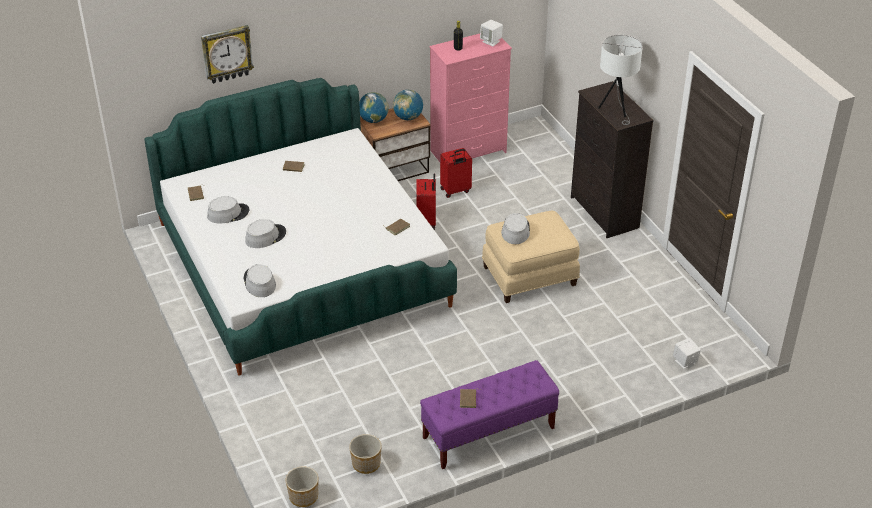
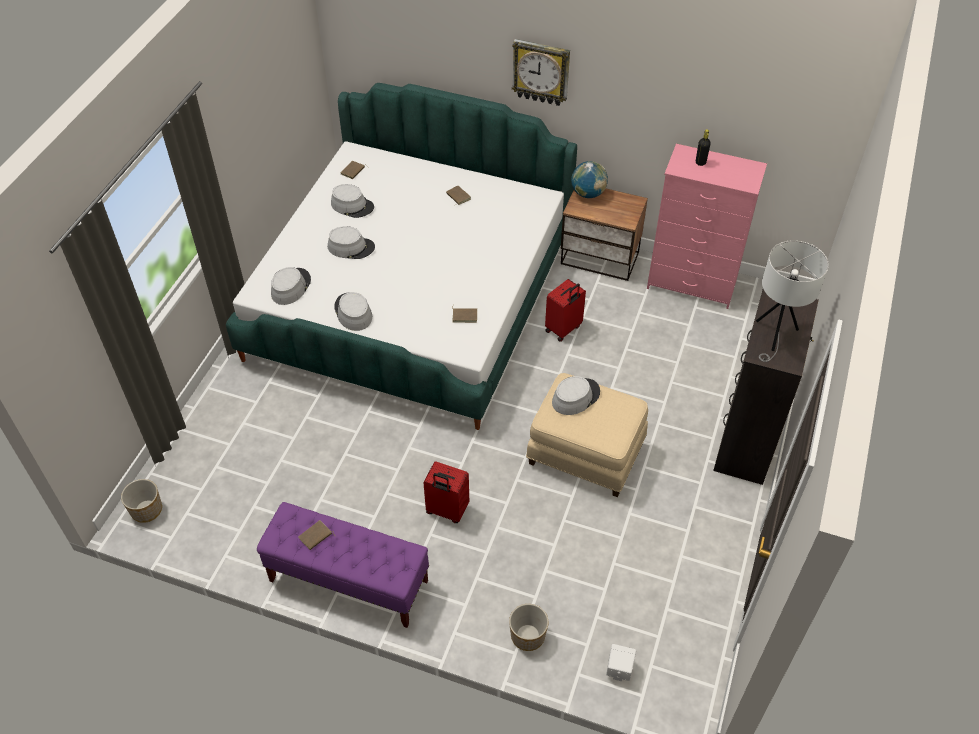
camera: 45 degrees right, 10 degrees up
(227, 54) = (438, 43): wall clock -> wall clock (541, 72)
(324, 270) = (353, 312): none -> grey hat
(365, 464) = (223, 522): planter -> planter (527, 635)
(408, 117) = (622, 210): globe -> none
(455, 191) = (628, 316): red suitcase -> red suitcase (446, 510)
(491, 41) = (745, 174): white speaker -> none

